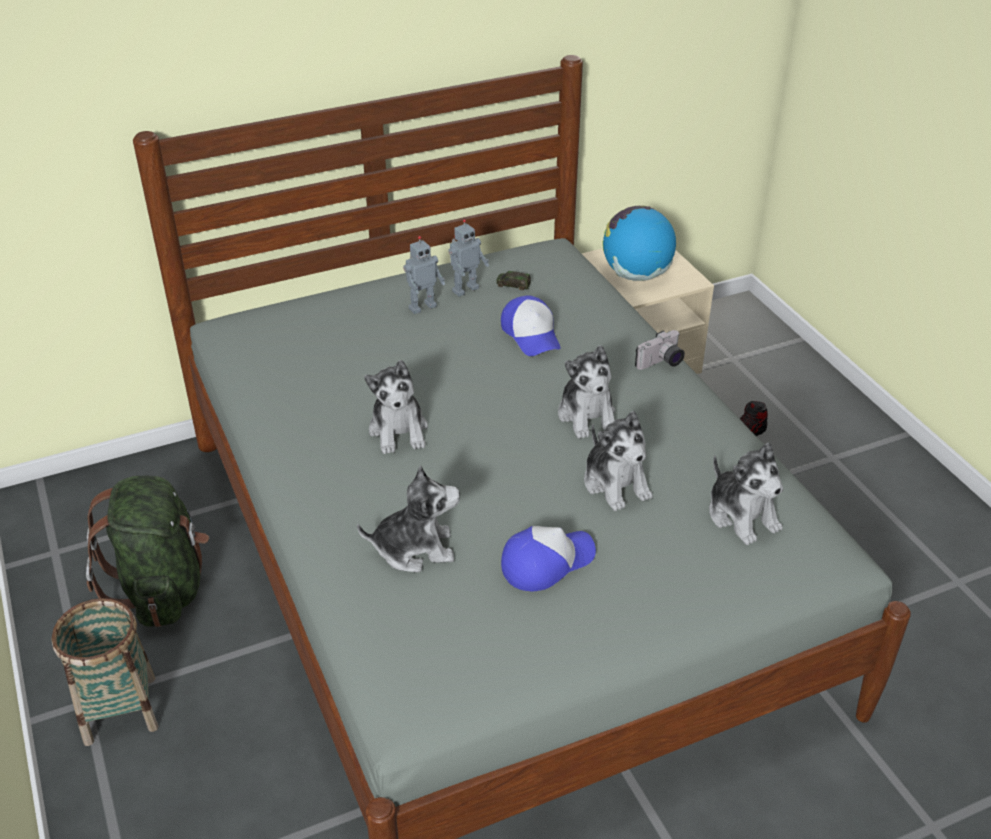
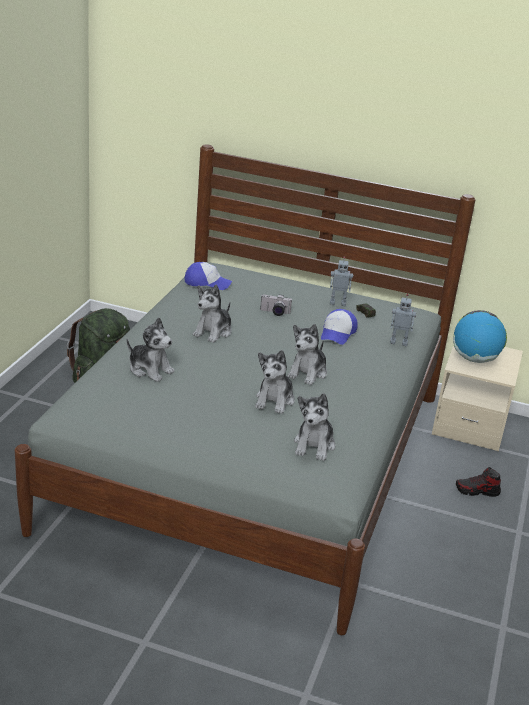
camera: 40 degrees right, 10 degrees down
(120, 709) = (31, 407): basket -> none
(422, 307) = (304, 299): toy robot -> toy robot (398, 342)
(546, 562) = (194, 405): cap -> cap (207, 283)
(661, 363) = (385, 376): camera -> camera (274, 313)

